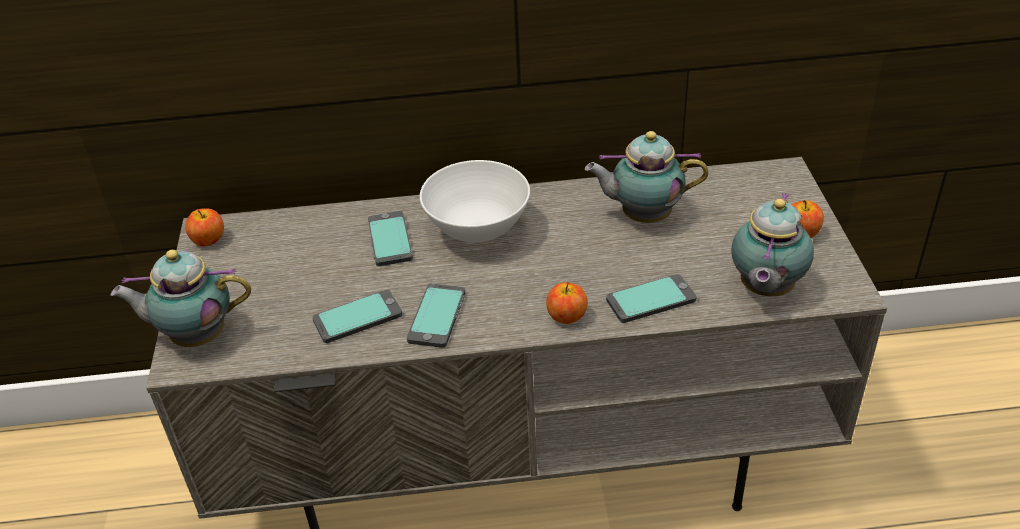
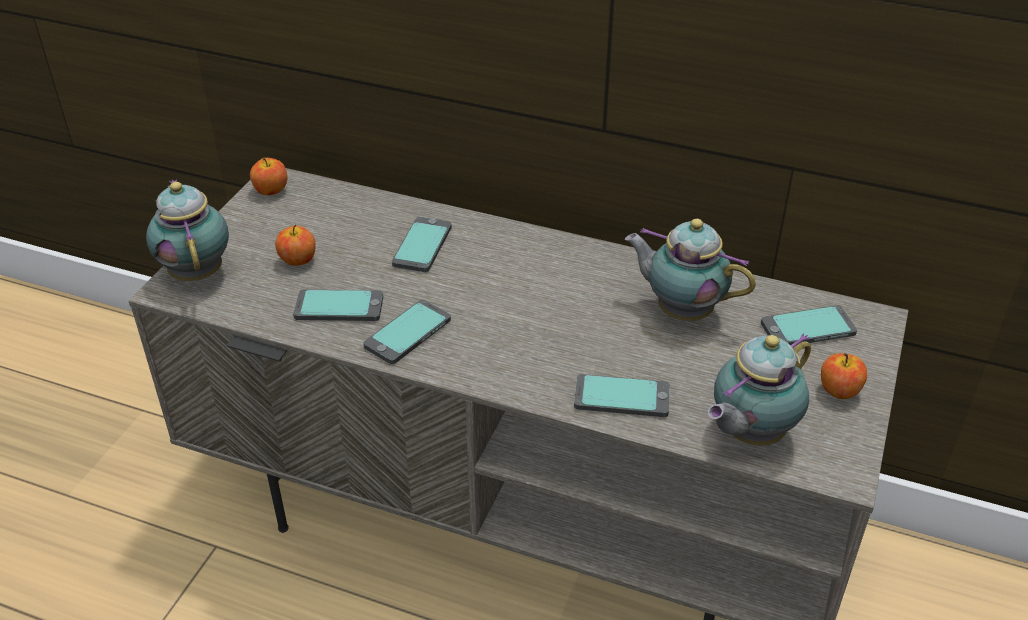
camera: 25 degrees right, 0 degrees up
(195, 336) = (197, 271): teapot -> teapot turned 45 degrees clockwise
(477, 232) = (506, 268): white bowl -> none
(567, 317) = (526, 381): apple -> apple (298, 260)
(744, 195) = (808, 328): none -> phone

